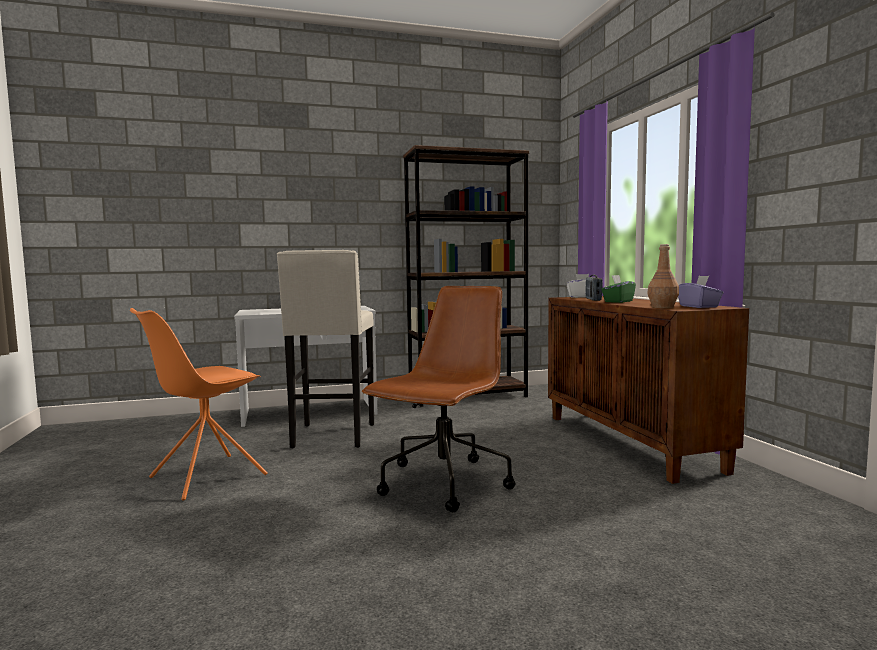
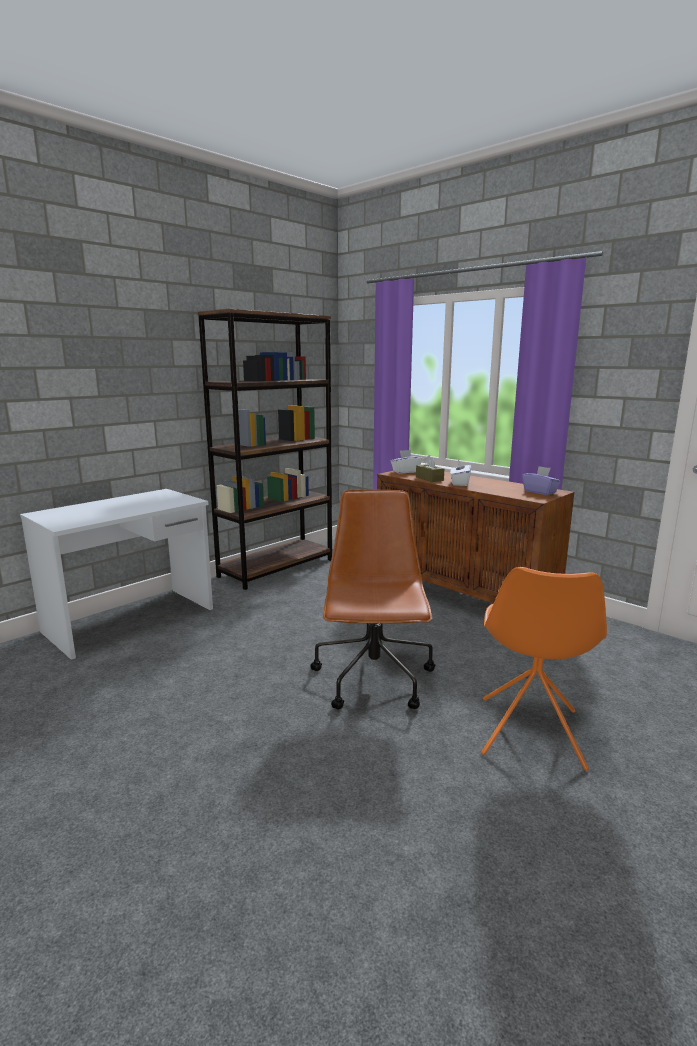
camera: 30 degrees left, 10 degrees up
(206, 477) = (124, 740): orange chair -> orange chair (530, 733)
(332, 436) = (201, 649): beige stool -> none
(593, 299) = (429, 479): radio -> brown tissue box
(618, 301) = (459, 483): green tissue box -> white tissue box
(662, 307) = (518, 495): brown bottle -> none

